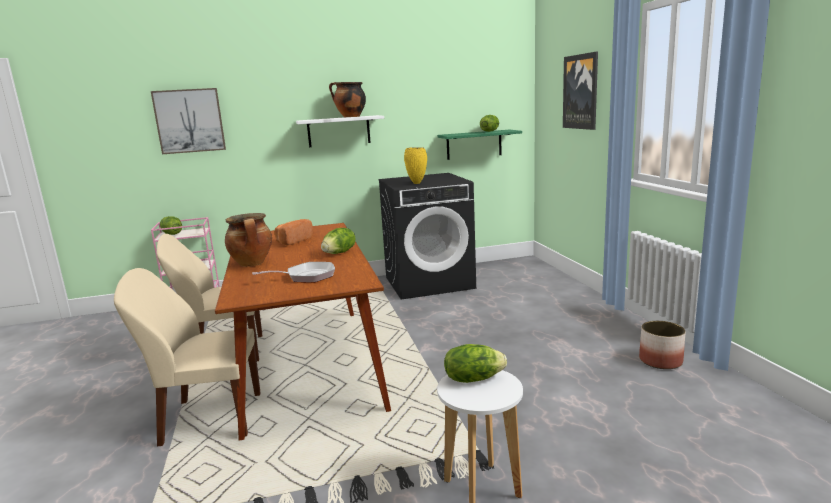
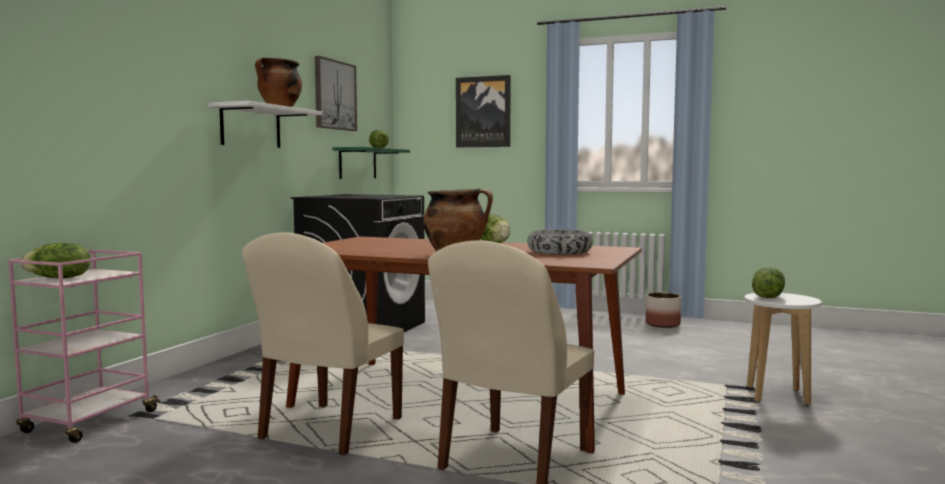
camera: 55 degrees left, 10 degrees down
(189, 121) = (71, 73): picture -> picture (334, 95)
(293, 241) = (391, 246): bread -> none
(307, 276) = (559, 252): frying pan -> bowl
(417, 183) = (372, 196): yellow vase -> none

